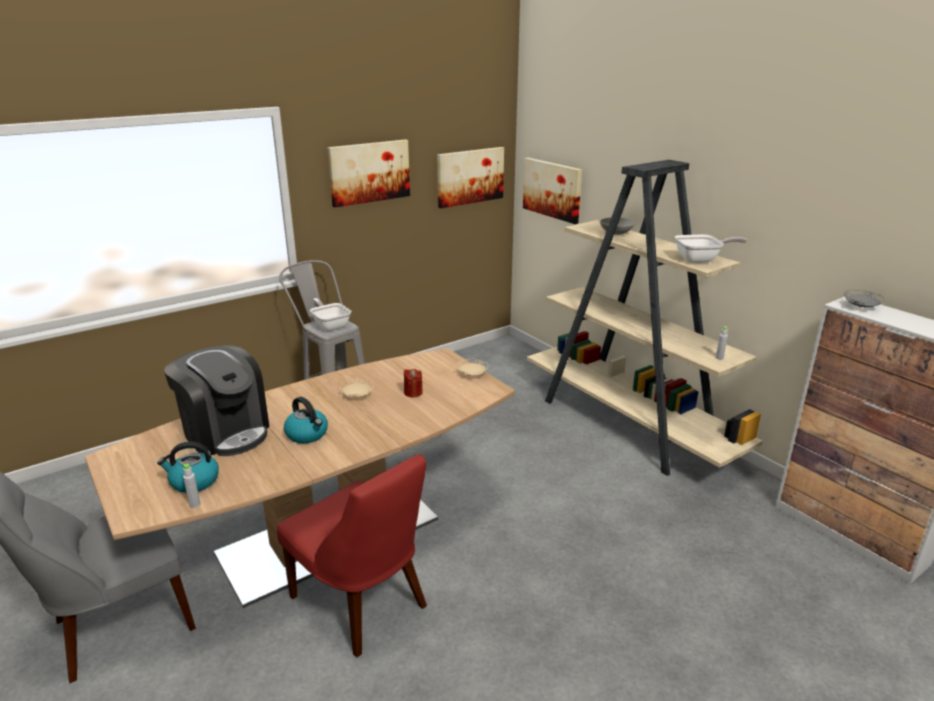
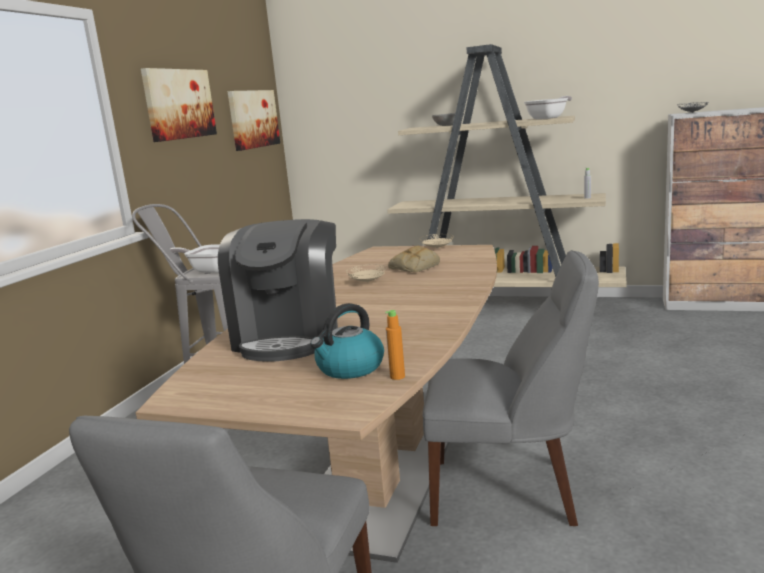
camera: 35 degrees left, 10 degrees down
(195, 504) = (397, 376): grey bottle -> orange bottle
(226, 432) = (290, 337): coffee machine -> coffee machine turned 90 degrees clockwise
(307, 434) = (385, 309): kettle -> none
(362, 604) = (510, 492): red chair -> grey chair
(413, 393) = (414, 267): red candle -> bread
(552, 189) = (336, 121): picture -> none

